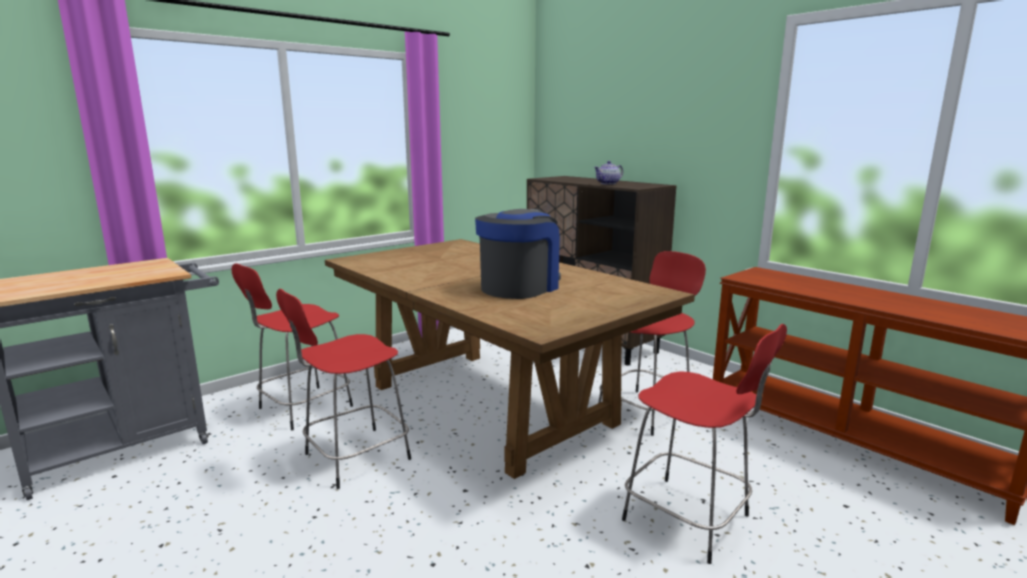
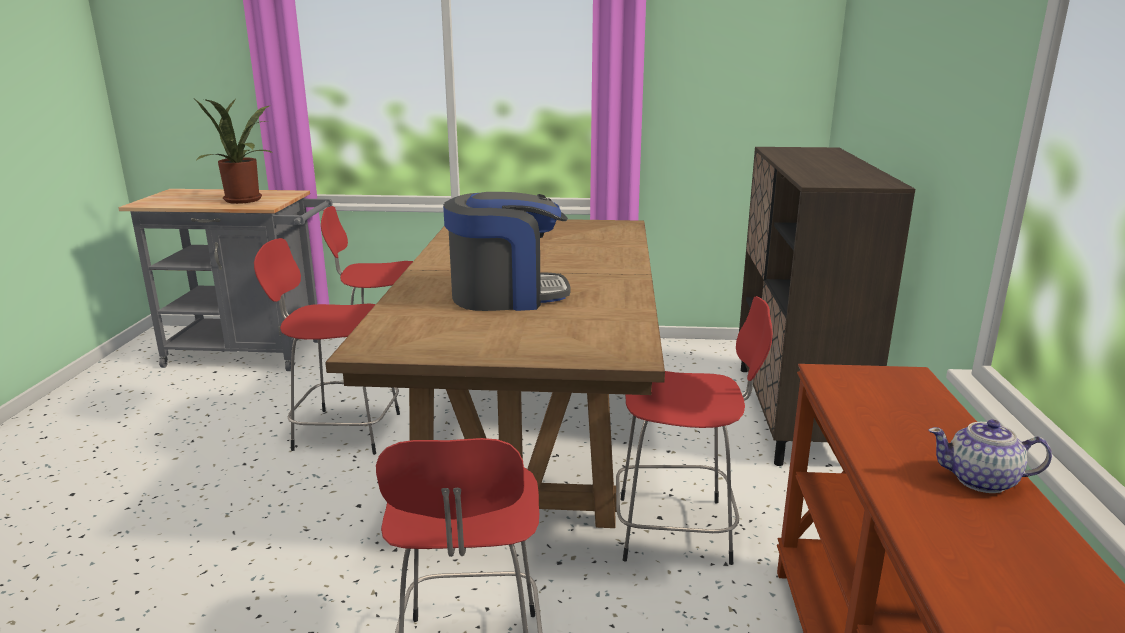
camera: 45 degrees right, 5 degrees up
(128, 274) = (246, 200): none -> potted plant
(608, 183) = (816, 170): teapot -> teapot (982, 481)

